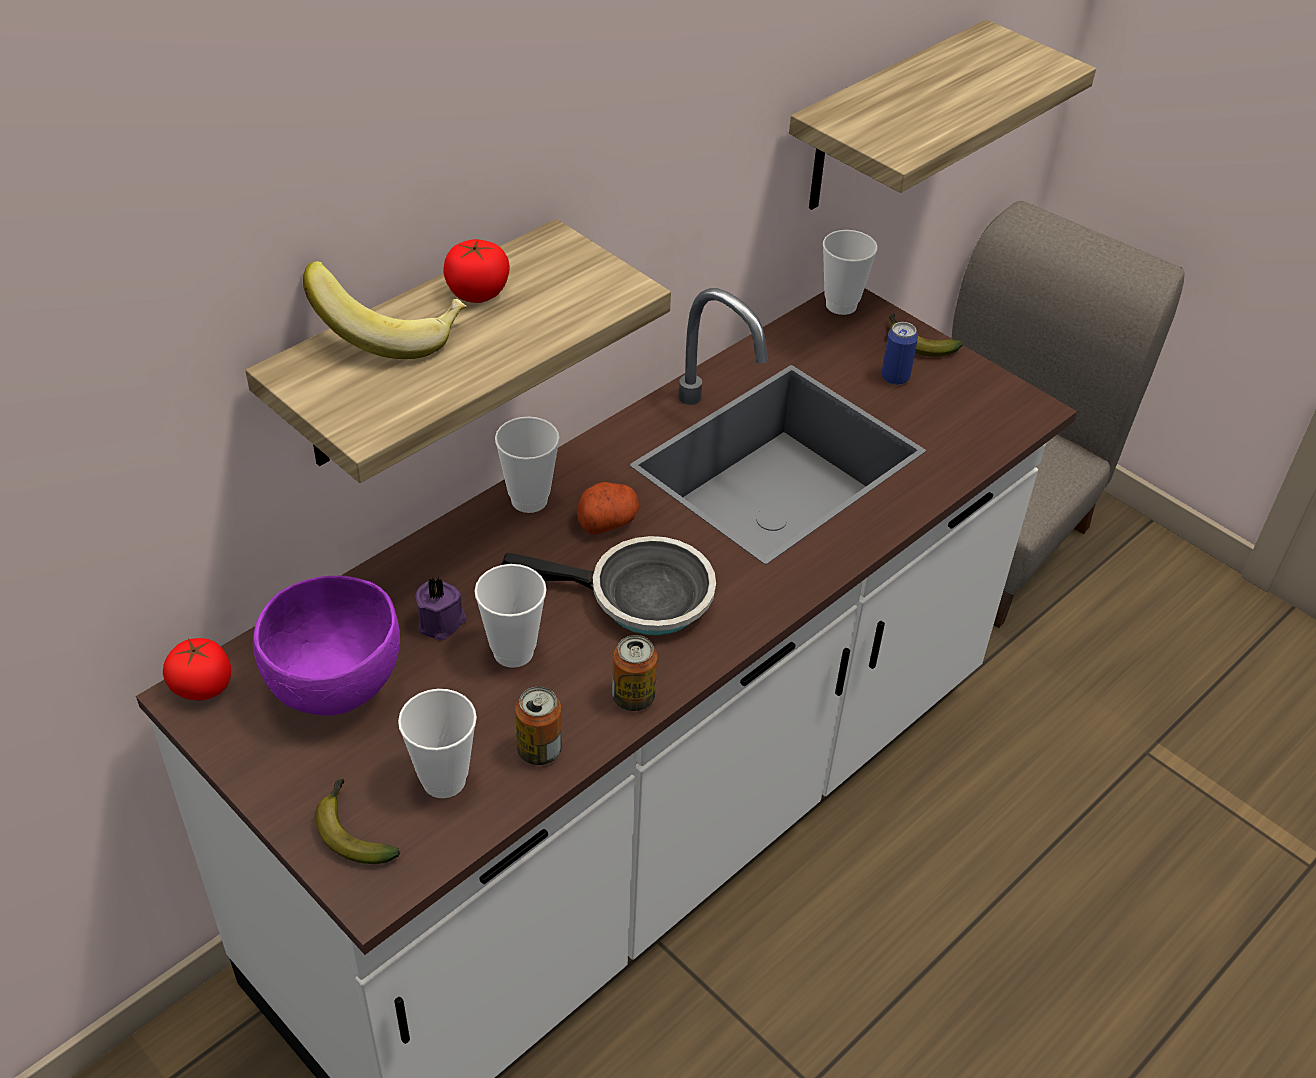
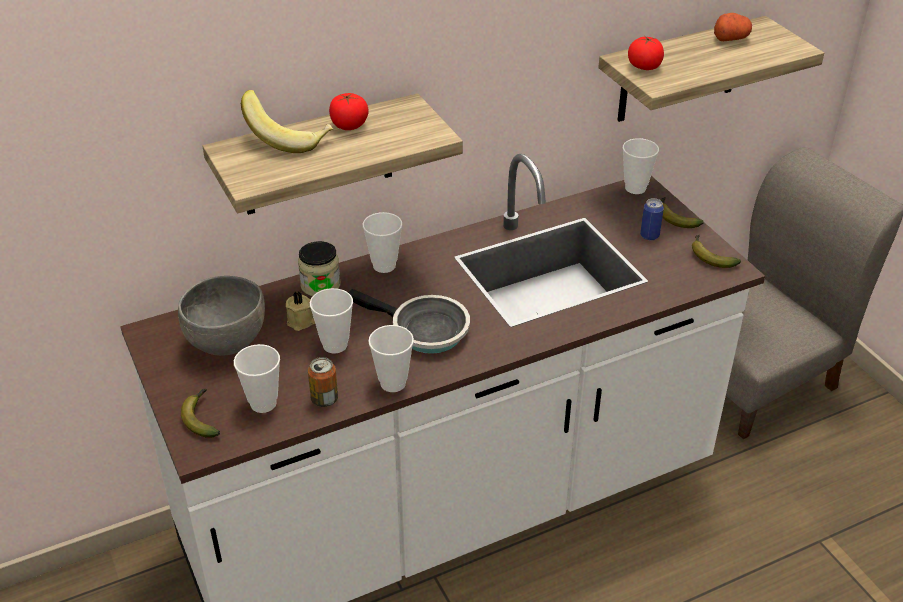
camera: 20 degrees right, 5 degrees down
(202, 686) = (156, 328): tomato -> tomato (644, 67)
(336, 685) = (228, 342): purple bowl -> grey bowl
(442, 623) = (302, 321): purple candle -> beige candle
(443, 553) = (320, 285): none -> jar
(607, 521) = (425, 285): potato -> potato (731, 38)
(633, 697) = (393, 383): can -> cup
(991, 395) = (710, 256): none -> banana

